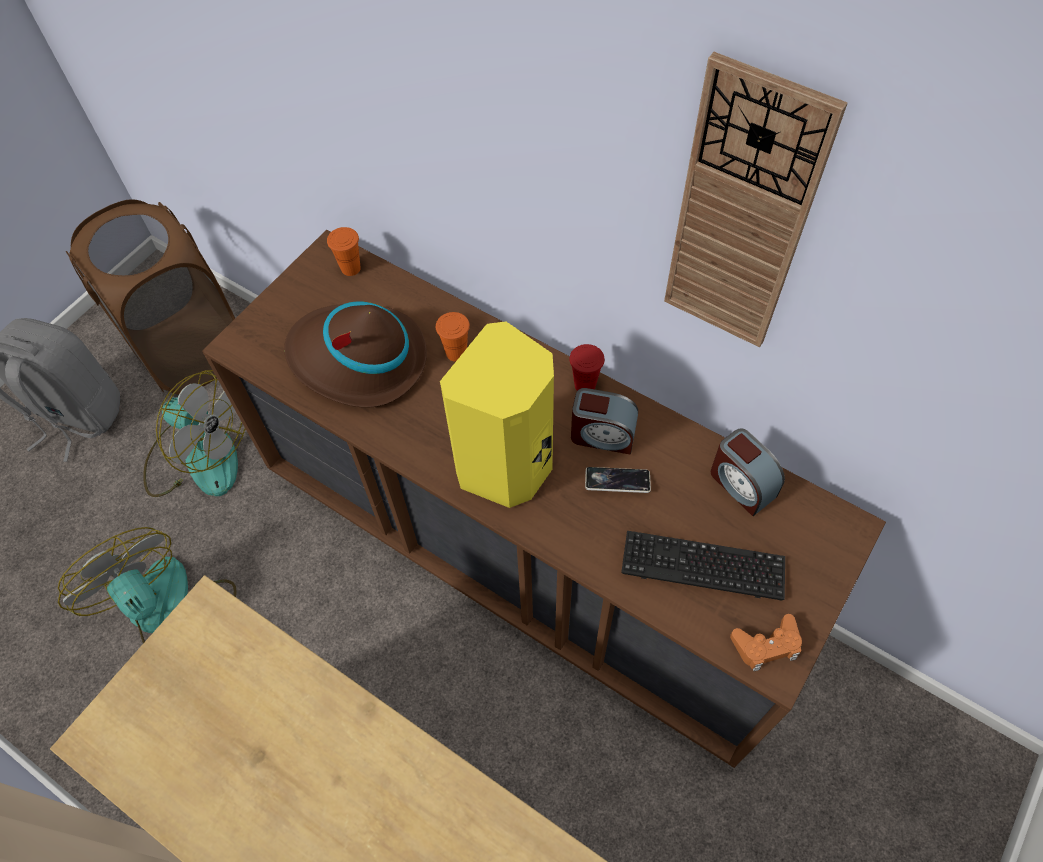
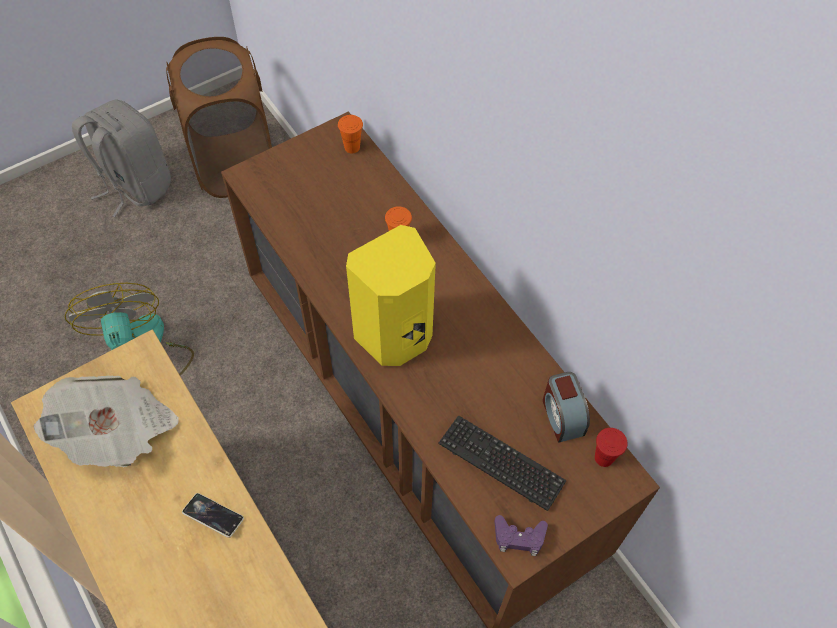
camera: 20 degrees right, 0 degrees up
(200, 456) = (209, 248): fan -> none
(218, 725) = (118, 431): none -> newspaper
(358, 360) = (326, 218): brown hat -> none
(585, 385) = (482, 297): red cup -> red cup (604, 458)
(602, 435) = (476, 339): alarm clock -> none
(617, 482) = (469, 378): phone -> phone (213, 516)
(742, 216) = (592, 212): wall clock -> none
(766, 645) = (519, 537): orange game controller -> purple game controller

